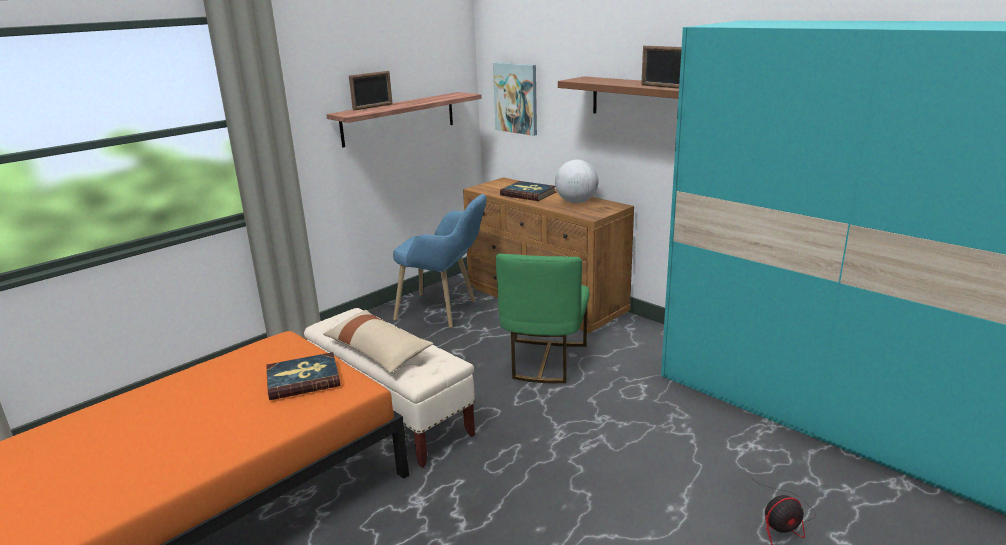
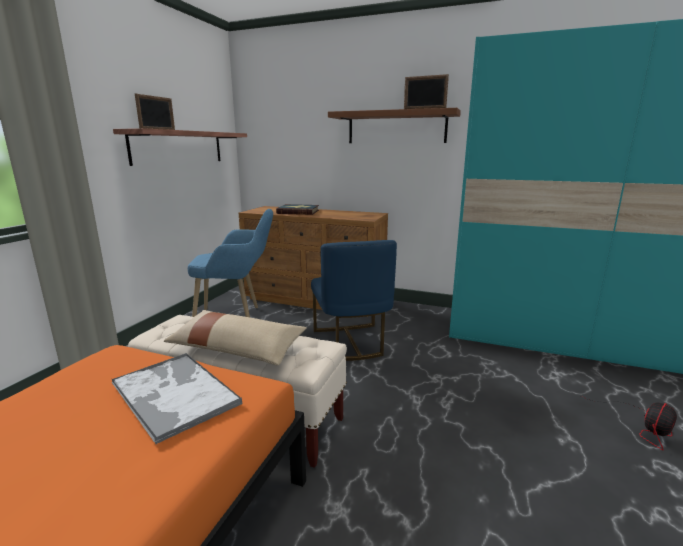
camera: 25 degrees left, 5 degrees down
(303, 379) = (174, 393): book -> tray
(516, 98) = (275, 138): picture -> none
(544, 361) = (351, 342): green chair -> blue chair
(576, 202) = (343, 213): globe -> none

